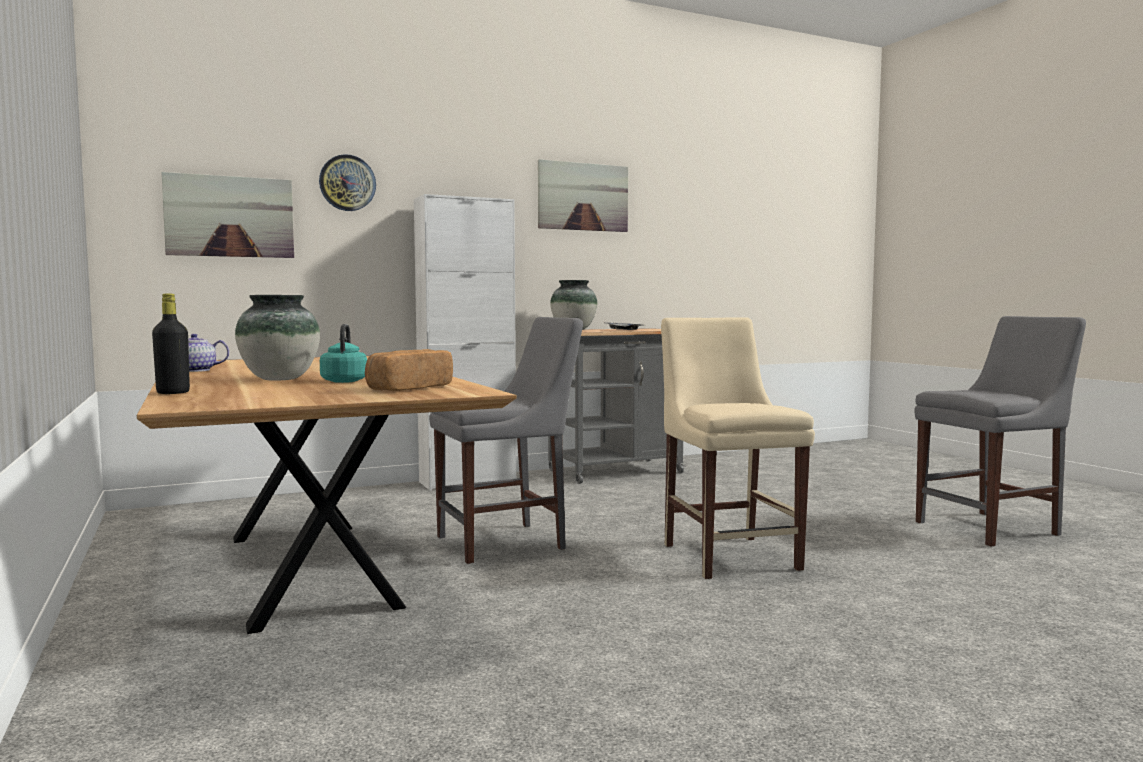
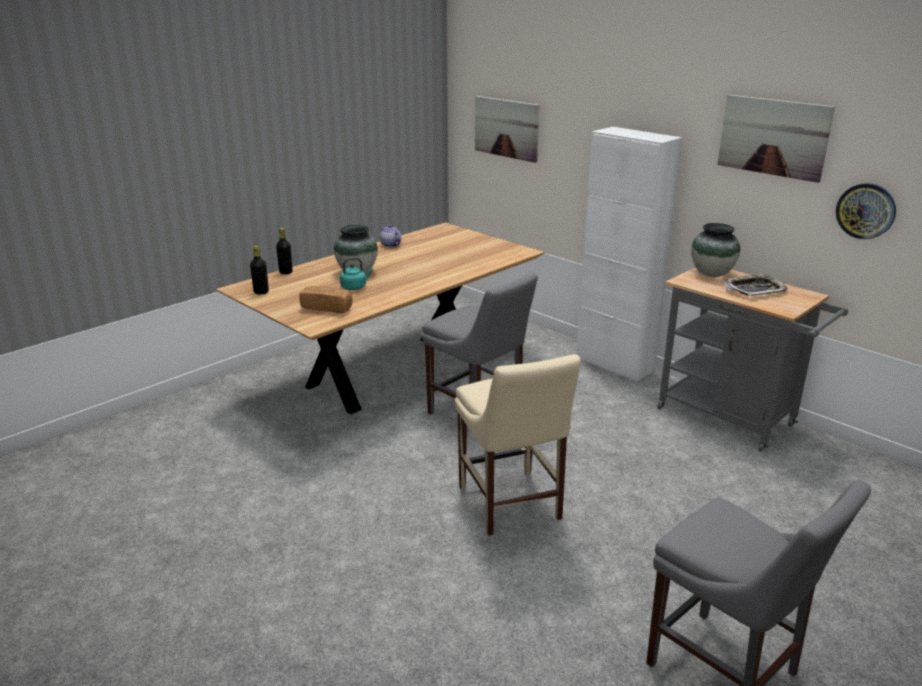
camera: 70 degrees right, 20 degrees up
(246, 401) = (261, 292): none -> black bottle
(347, 183) = (572, 109): wall clock -> wall clock (865, 211)
(728, 554) = (510, 506): beige chair -> beige chair turned 105 degrees clockwise

